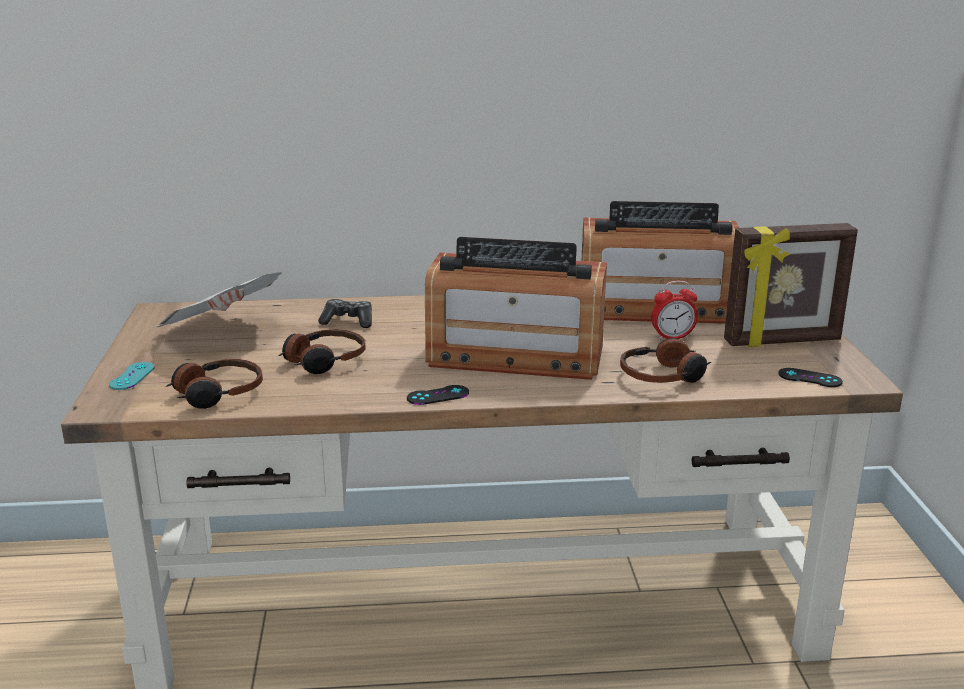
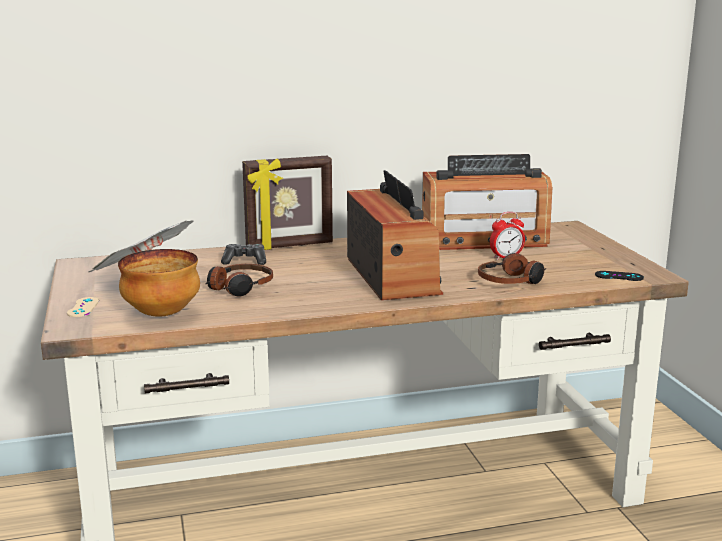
camera: 10 degrees left, 5 degrees down
(132, 376) = (83, 307): turquoise game controller -> beige game controller
(217, 393) = (163, 314): headphones -> bowl
(438, 395) = (344, 304): black game controller -> none
(515, 356) = (391, 276): radio -> radio turned 105 degrees counterclockwise
(783, 341) = (589, 255): picture frame -> picture frame (290, 246)

